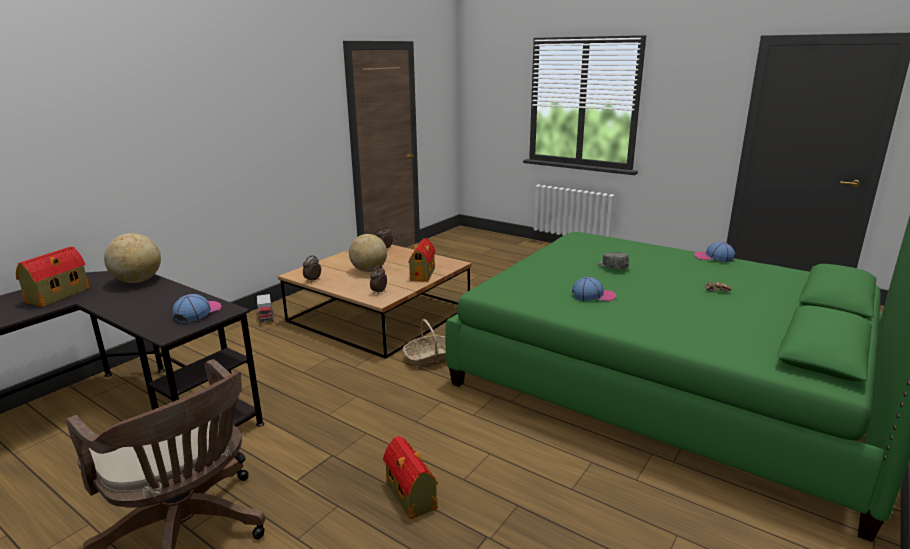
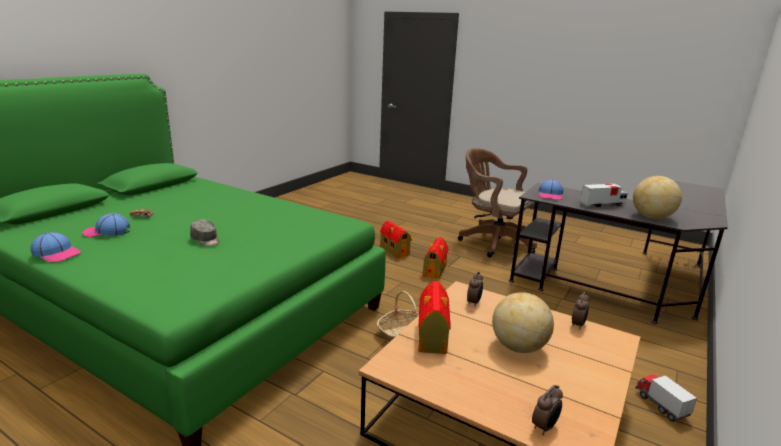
camera: 175 degrees right, 0 degrees up
(57, 296) = (680, 207): toy house -> toy house (435, 270)
(156, 297) = (602, 205): none -> toy truck
(593, 296) = (258, 215): cap -> cap (107, 232)

